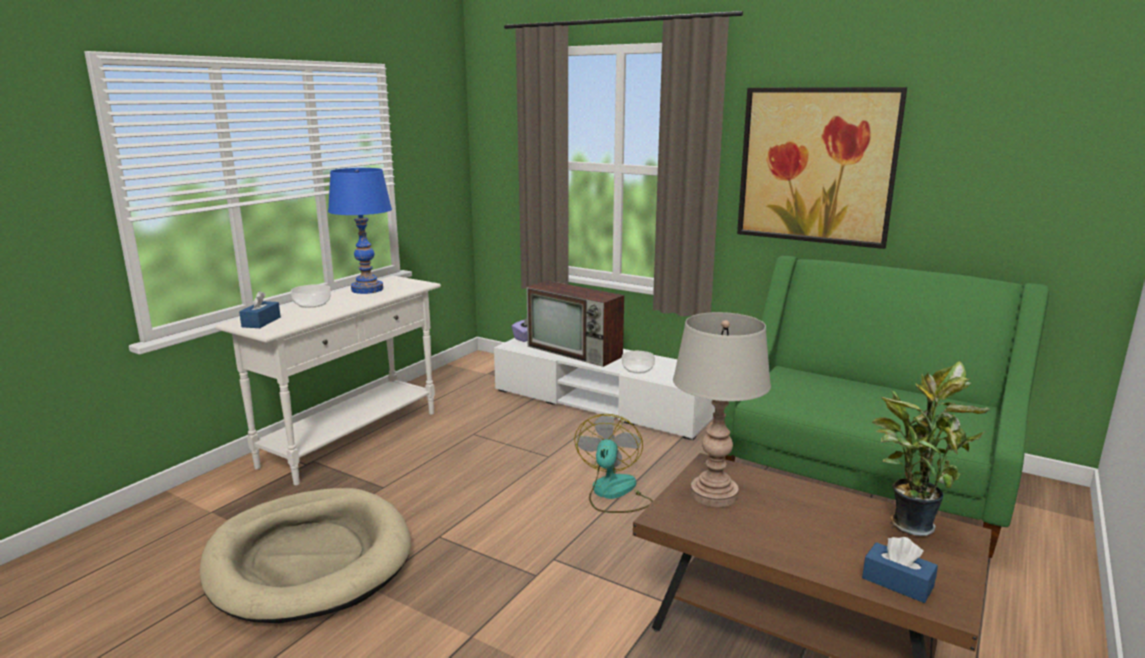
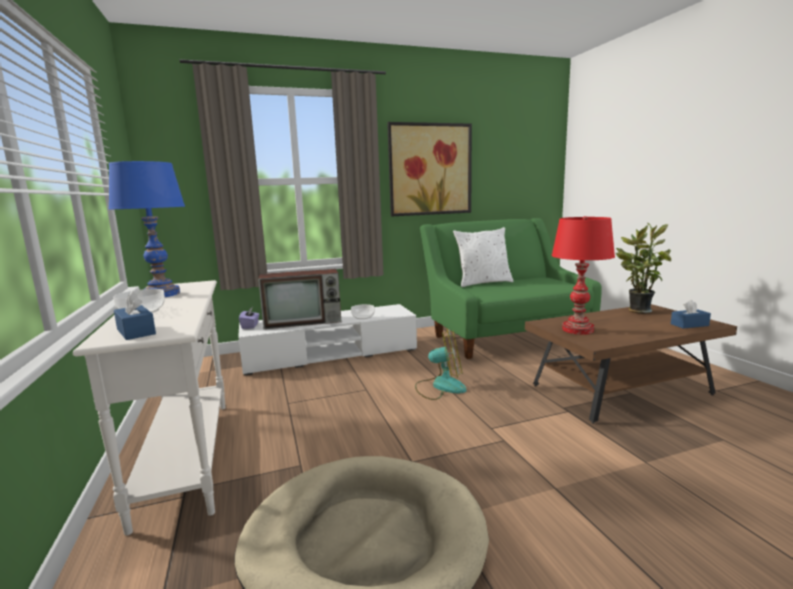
camera: 50 degrees left, 5 degrees down
(613, 493) = (440, 386): fan -> fan turned 135 degrees clockwise
(713, 494) = (577, 330): grey table lamp -> red table lamp
(838, 378) = (483, 283): none -> white pillow

